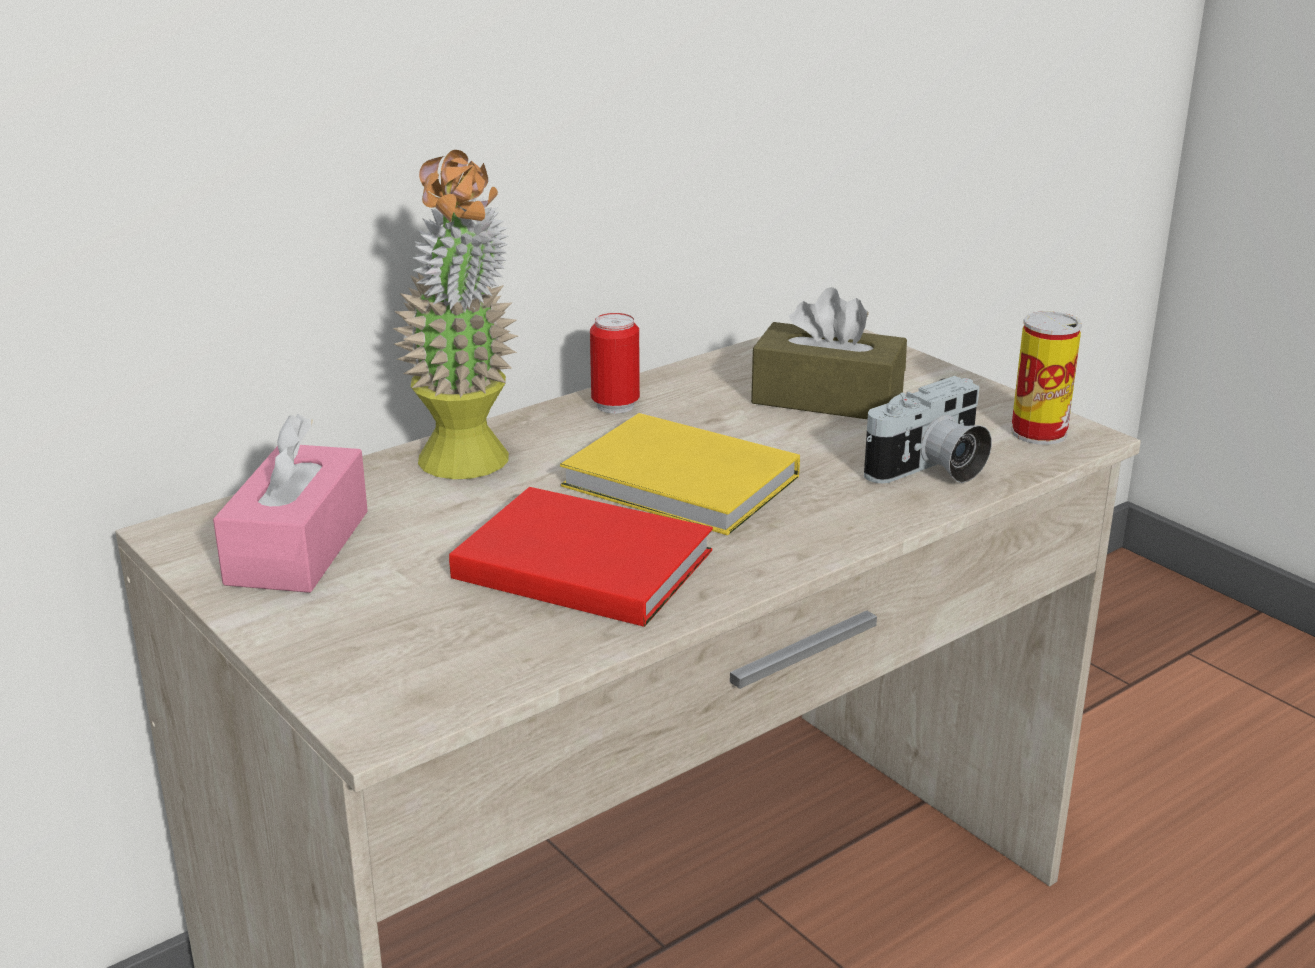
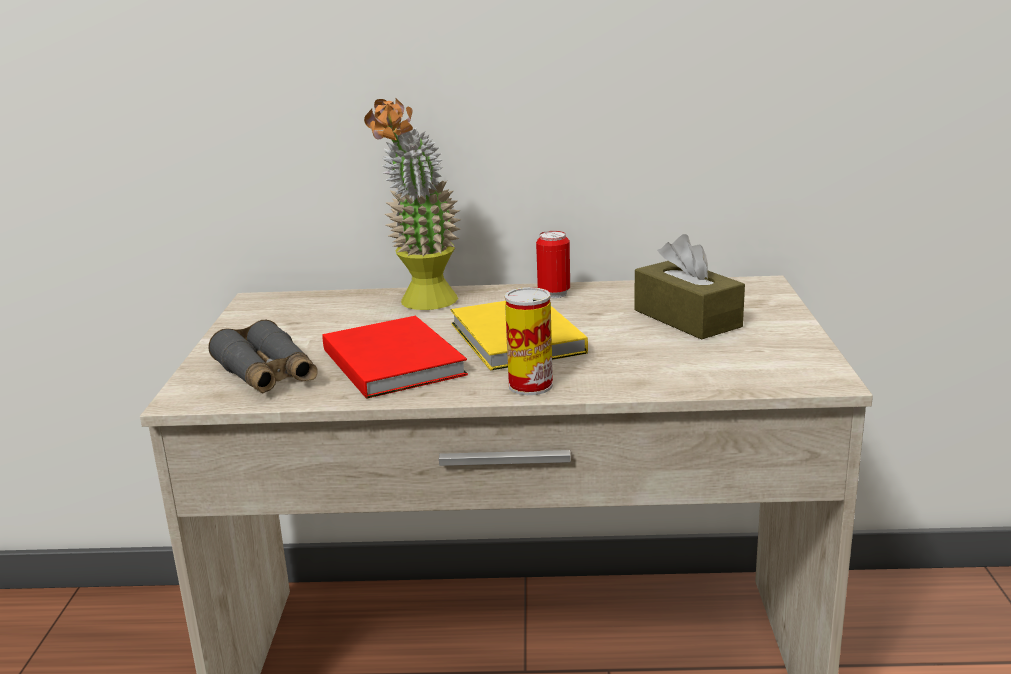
camera: 40 degrees right, 5 degrees down
(298, 547) = (289, 318): pink tissue box -> none
(437, 643) = (267, 375): none -> grey binoculars
(931, 470) = (678, 371): camera -> none
(1038, 432) = (798, 371): can -> can (530, 385)

